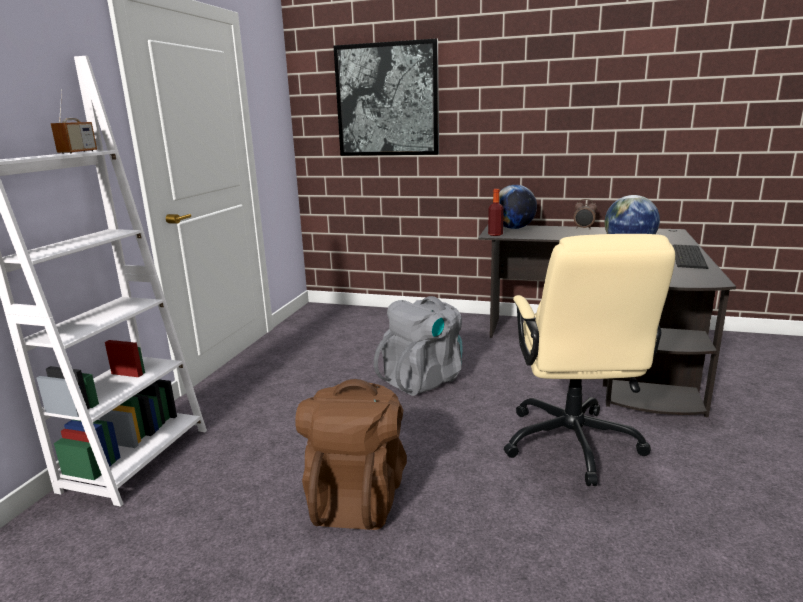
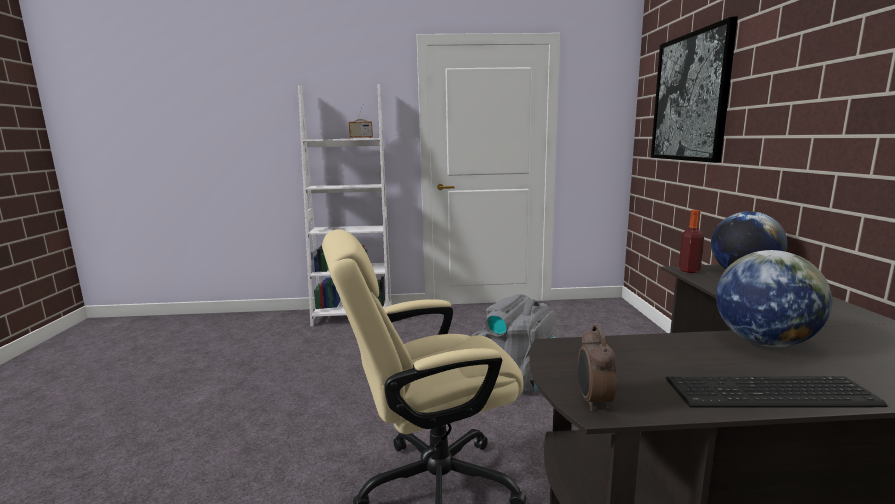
camera: 70 degrees right, 5 degrees down
(357, 497) = (325, 387): brown backpack -> none
(583, 228) = (844, 309): alarm clock -> alarm clock (593, 401)

